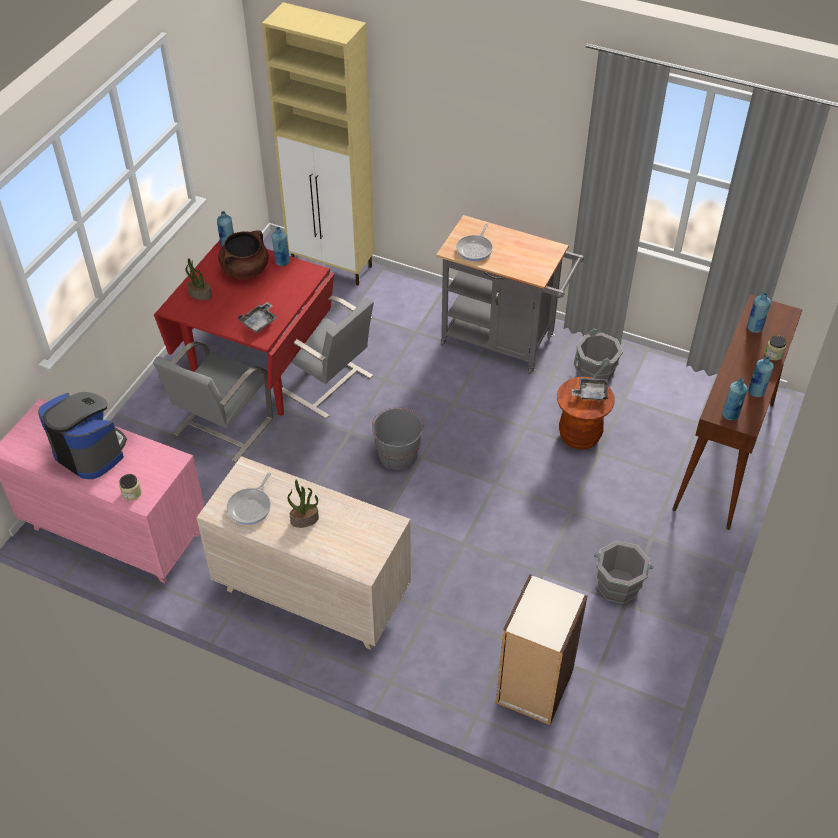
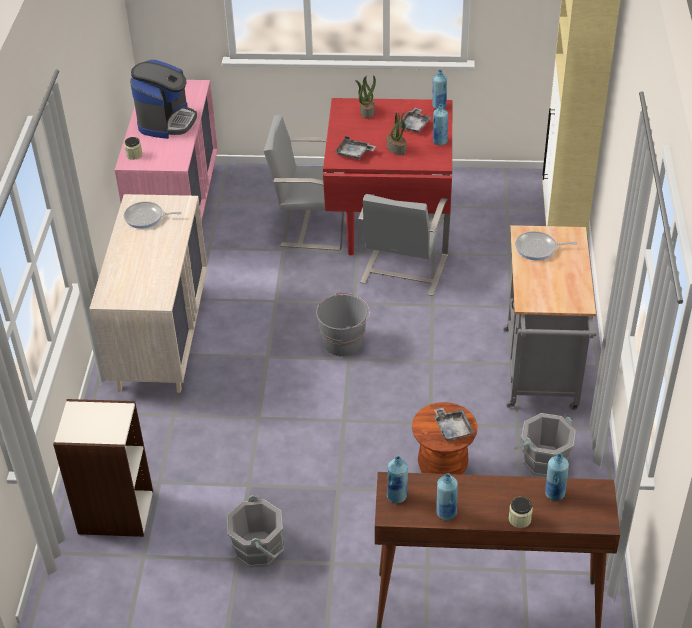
camera: 70 degrees right, 5 degrees down
(245, 270) = (414, 125): brown cooking pot -> grey tray
(305, 519) = (145, 250): potted plant -> potted plant (397, 149)

